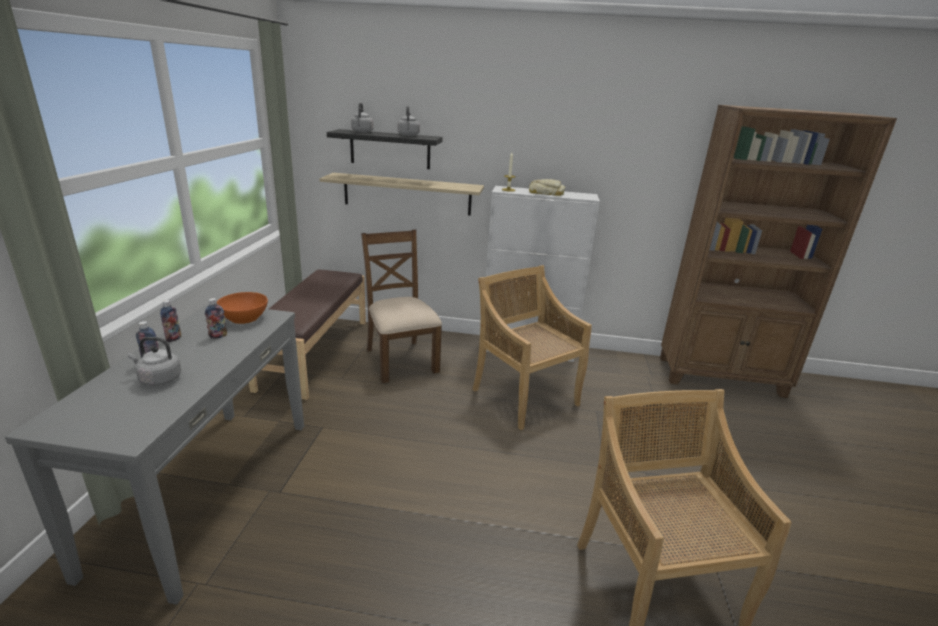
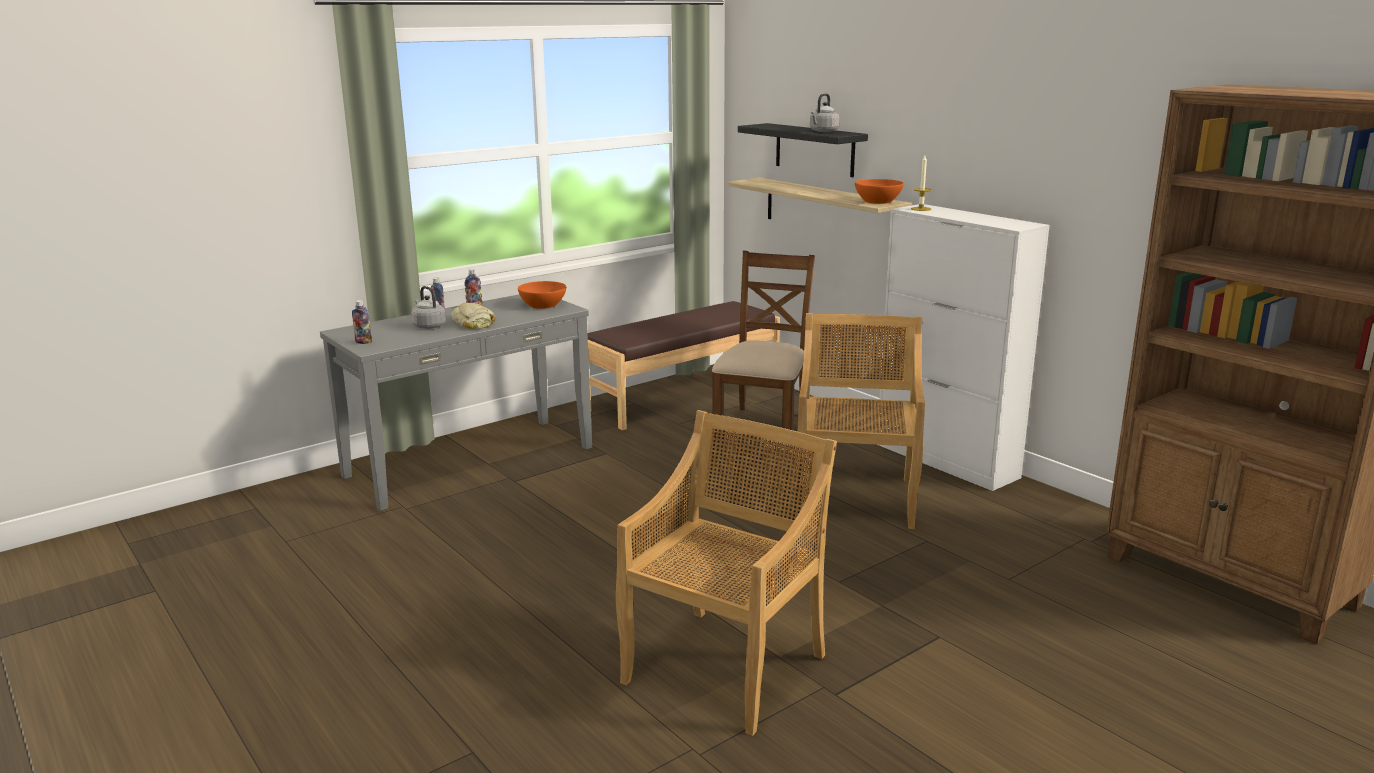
camera: 45 degrees right, 5 degrees down
(218, 336) = (504, 312): bottle -> bottle (363, 342)
(362, 132) = (779, 126): grey kettle -> none
(464, 186) = (877, 201): none -> orange bowl
(546, 193) = (965, 216): bread -> bread (473, 323)

